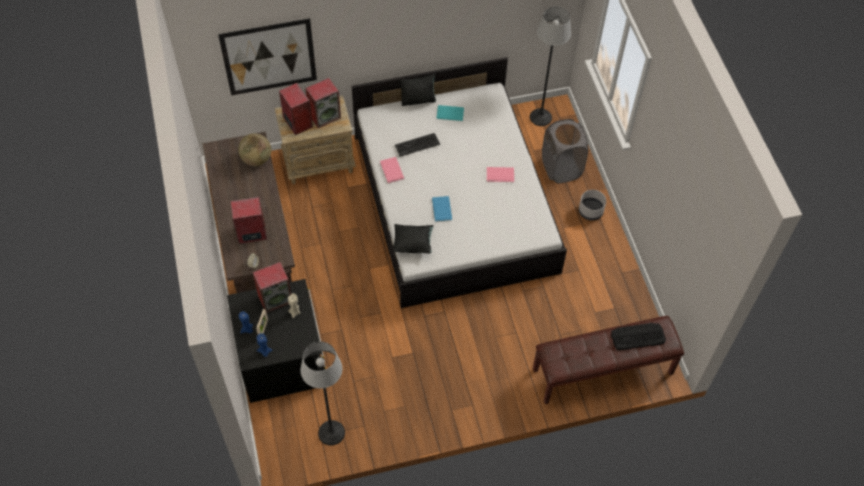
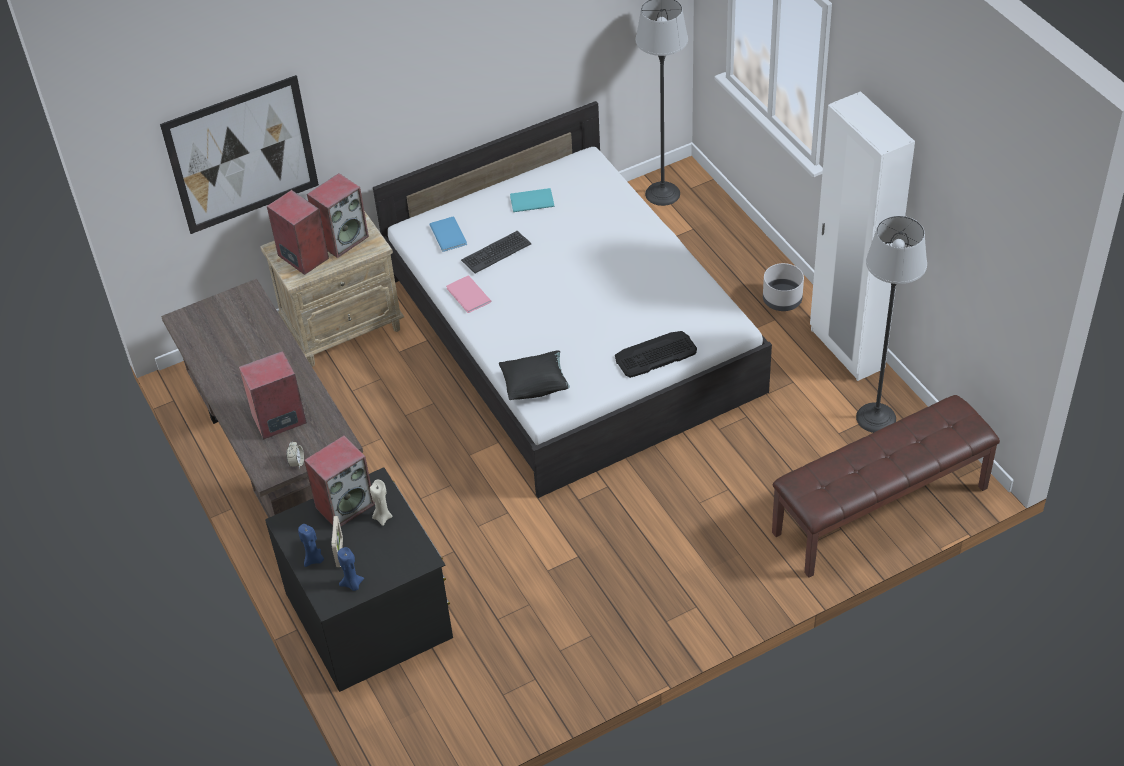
camera: 10 degrees left, 10 degrees down
(256, 159) = (255, 318): globe -> none
(331, 432) = (485, 702): floor lamp -> floor lamp (875, 418)
(418, 100) = (477, 194): black pillow -> none
(442, 208) = (564, 328): blue book -> blue book (449, 234)
(501, 175) = (638, 265): pink book -> none
(561, 168) = (717, 253): grey laundry basket -> none
(618, 256) = (846, 349): none -> white wardrobe
(637, 337) = (923, 432): keyboard -> keyboard (655, 354)

